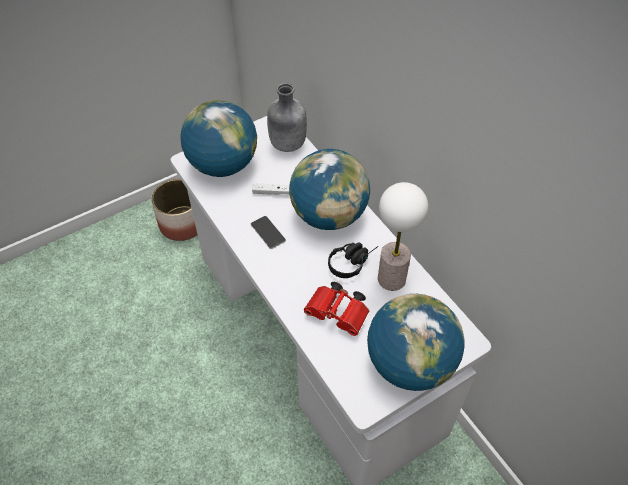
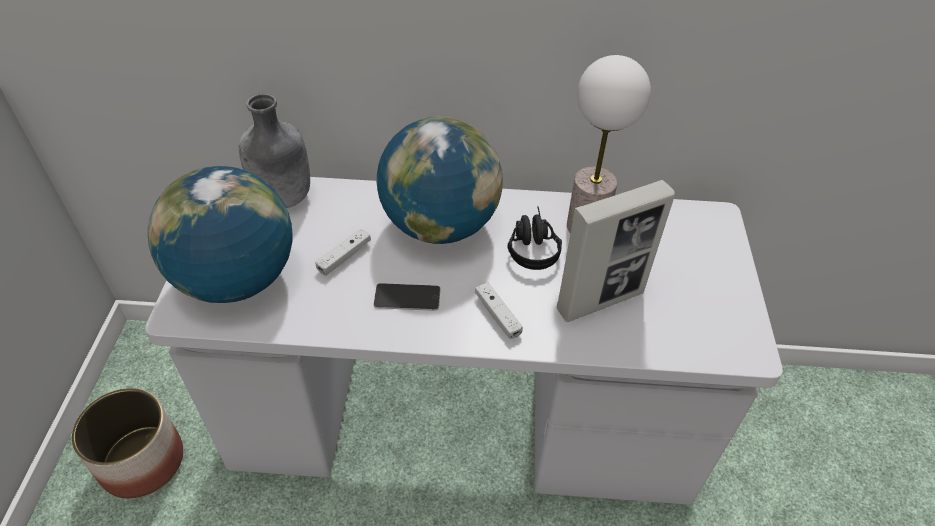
camera: 55 degrees left, 5 degrees down
(289, 275) = (497, 315): none -> white game controller
(339, 314) = (600, 301): red binoculars -> picture frame
(409, 363) = (716, 278): globe -> none

